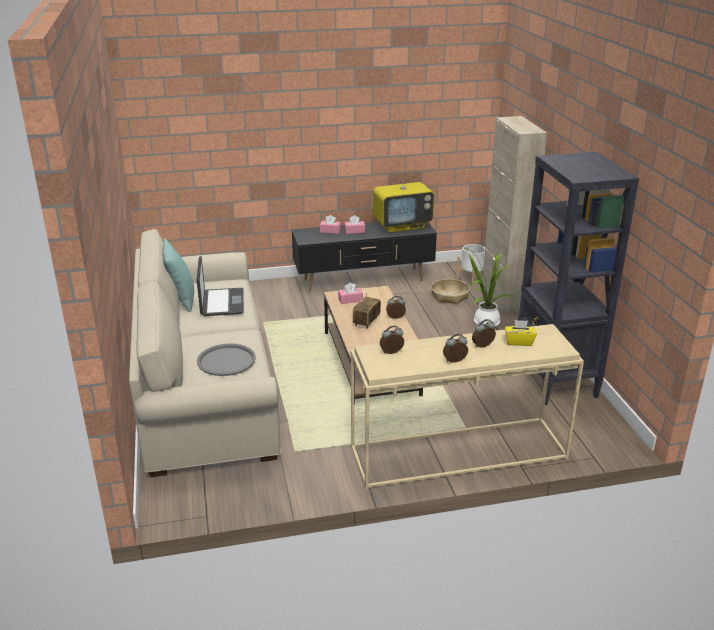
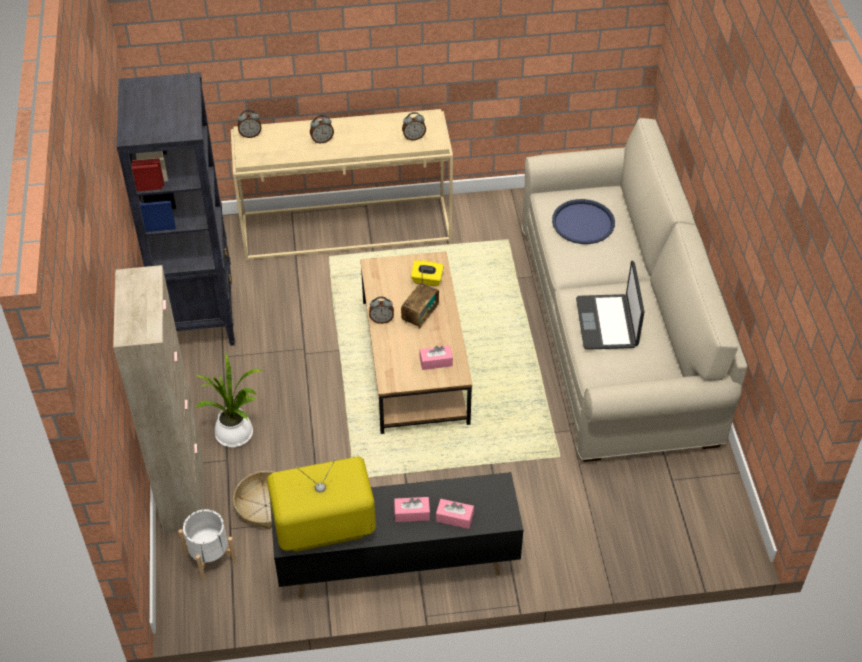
camera: 175 degrees left, 20 degrees up
(181, 299) = (663, 336): turquoise pillow -> none
(226, 360) = (583, 223): grey tray -> blue tray
(455, 361) = (356, 123): alarm clock -> alarm clock (250, 135)
(519, 342) = (284, 144): yellow tissue box -> yellow tissue box (427, 280)

